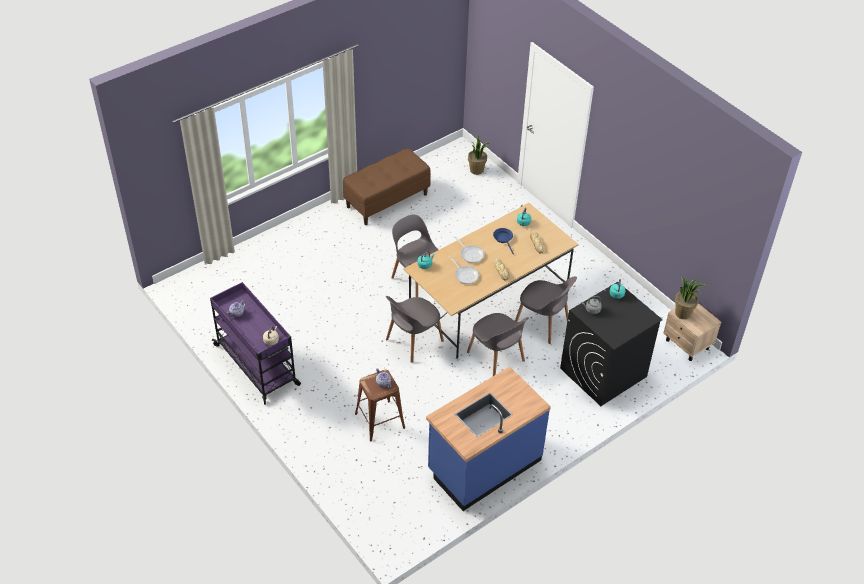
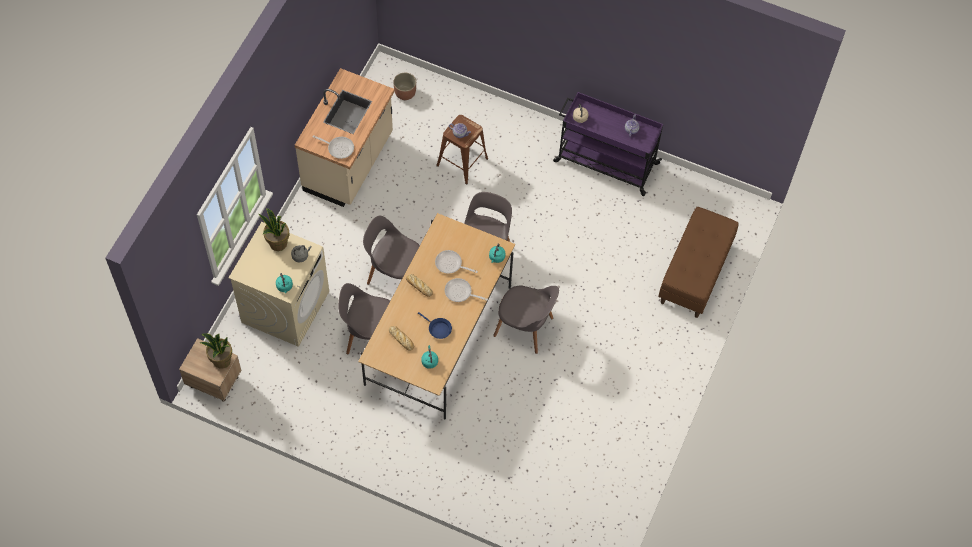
camera: 150 degrees right, 15 degrees up
(387, 200) = (627, 421): brown bench -> brown bench (695, 274)
(389, 508) = (405, 93): none -> planter
(477, 170) = (558, 523): potted plant -> potted plant (278, 243)
(484, 465) = (349, 163): blue counter -> beige counter
(510, 385) = (338, 148): none -> frying pan
(603, 373) = (285, 306): black washing machine -> beige washing machine

